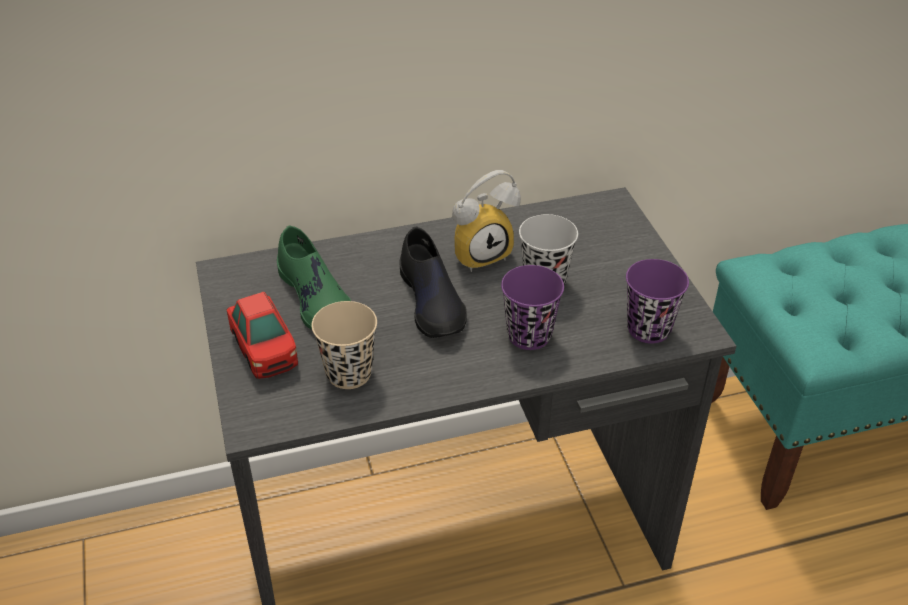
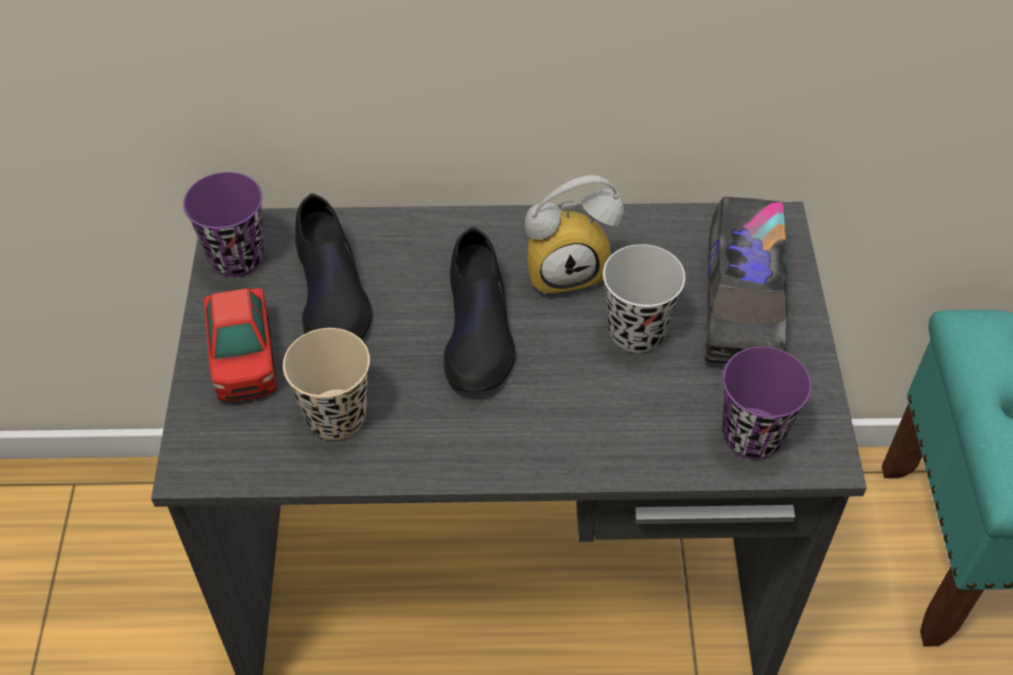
camera: 15 degrees right, 10 degrees up
(315, 297) = (331, 293): green shoe -> black shoe
(529, 335) = (586, 410): purple cup -> purple cup (237, 258)
(609, 253) = (742, 303): none -> toy truck

